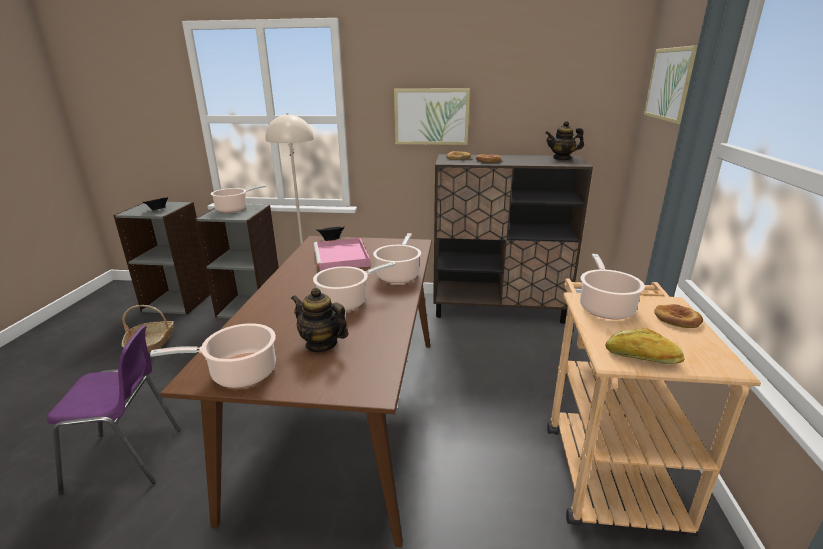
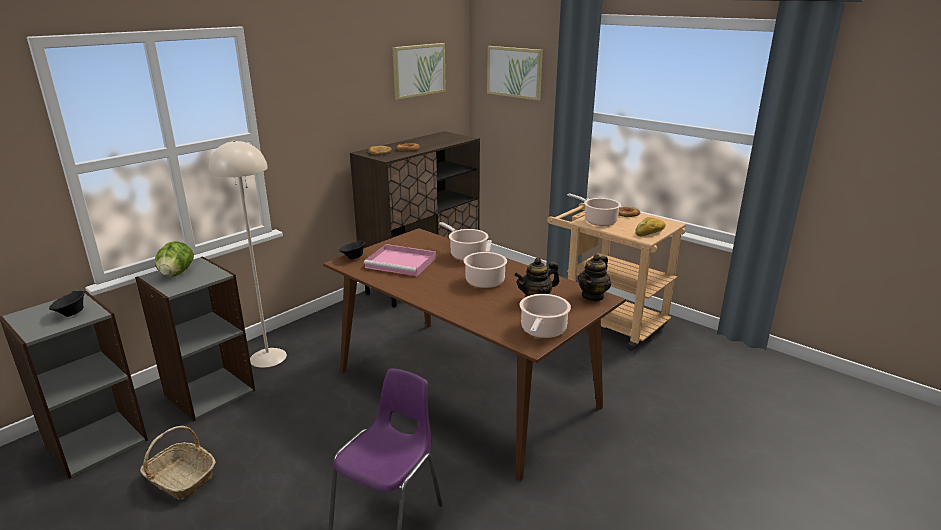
camera: 55 degrees left, 0 degrees up
(234, 209) = (176, 274): cooking pot -> lettuce
(431, 116) = (338, 118): picture -> picture (418, 70)
(562, 158) = (444, 136): teapot -> teapot (593, 296)

